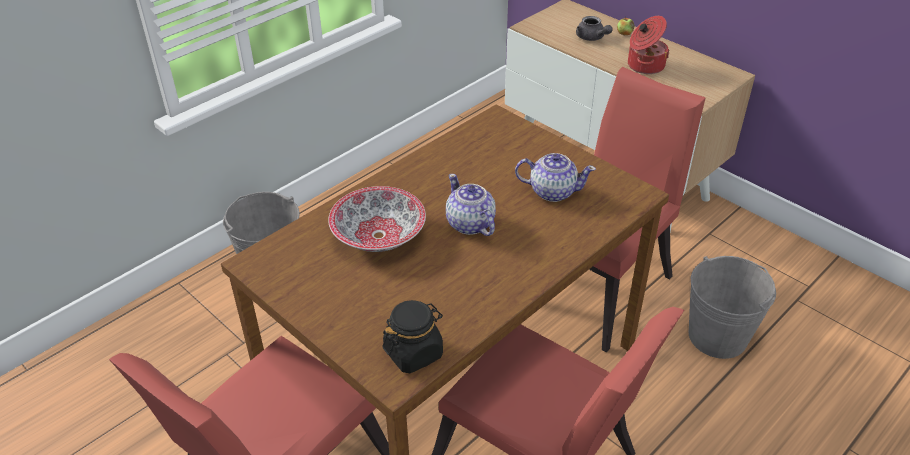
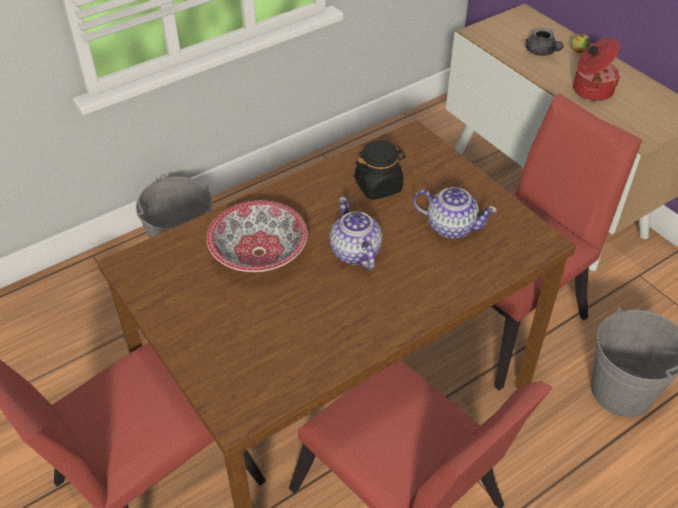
camera: 10 degrees right, 5 degrees up
(413, 353) = (261, 388): black jar -> black jar (378, 186)

